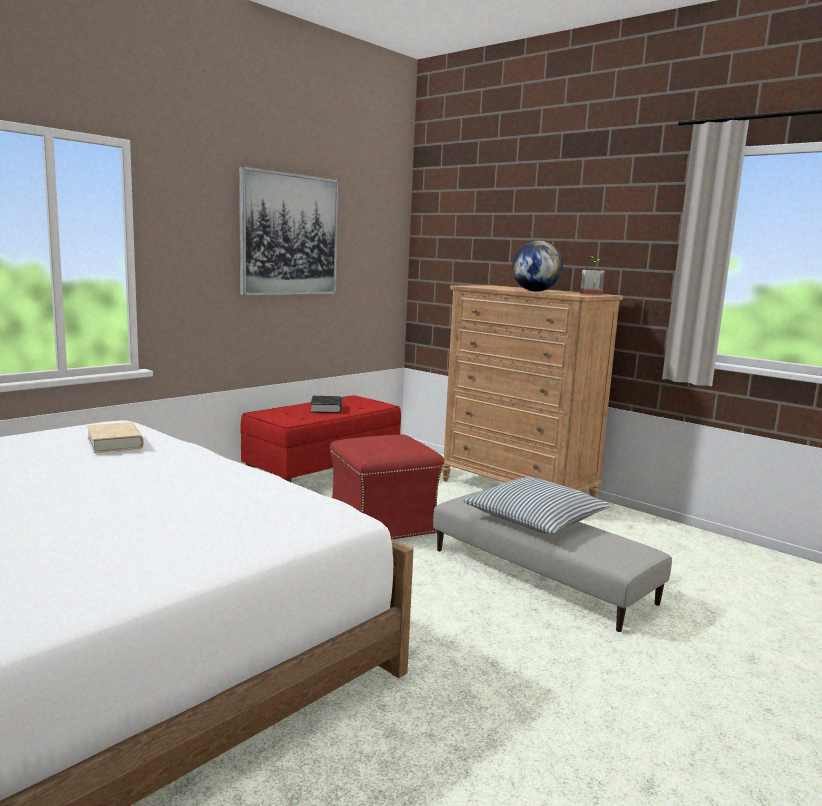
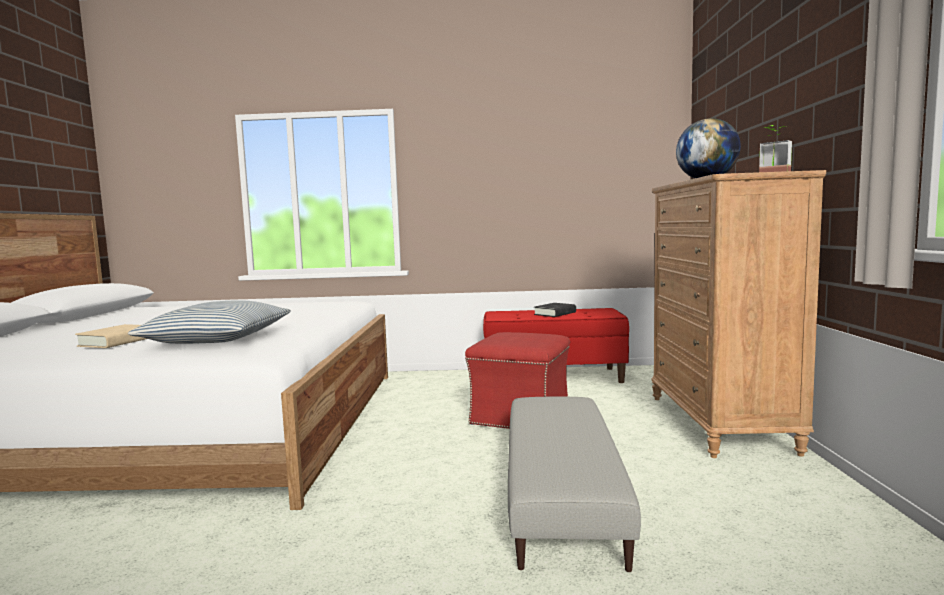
camera: 50 degrees right, 5 degrees down
(115, 443) = (307, 308): beige book -> beige book (117, 342)
(289, 235) = (534, 162): picture -> none
(536, 519) = (565, 427): pillow -> pillow (217, 338)

